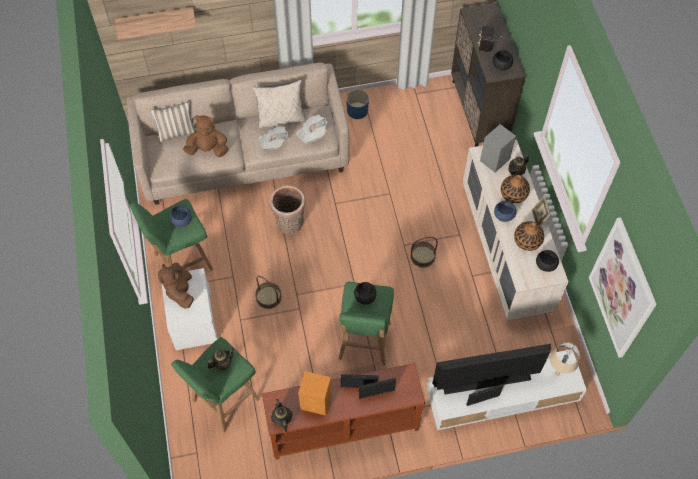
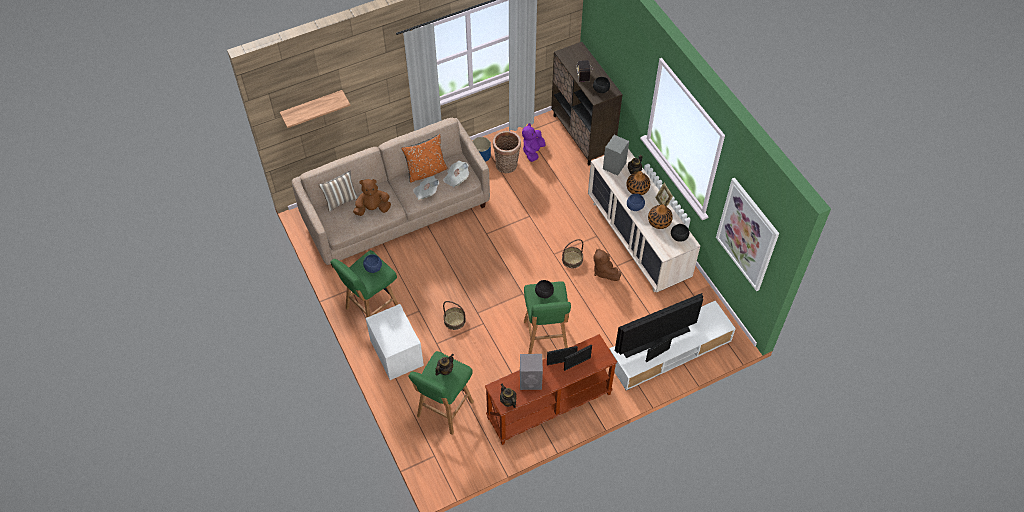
camera: 15 degrees left, 5 degrees down
(180, 291) = (386, 326): brown plush toy -> brown plush toy (604, 271)
(281, 119) = (426, 171): beige pillow -> orange pillow
(290, 225) = (454, 259): basket -> basket (507, 166)
(316, 401) = (531, 381): orange speaker -> grey speaker
(416, 118) = (533, 151): none -> purple plush toy
(557, 374) = (709, 322): beige table lamp -> none

